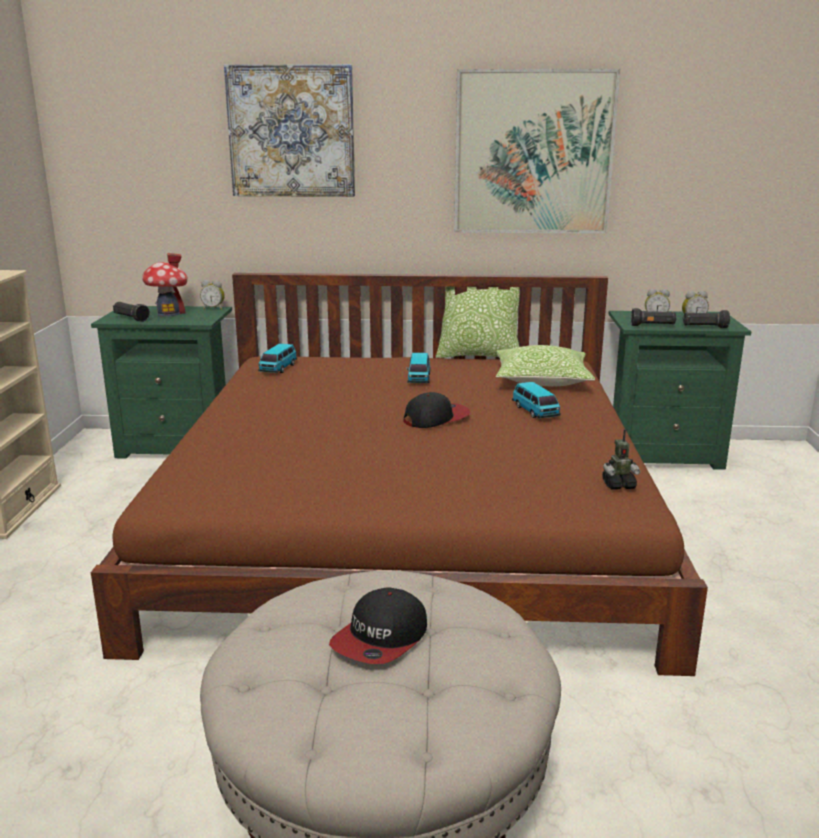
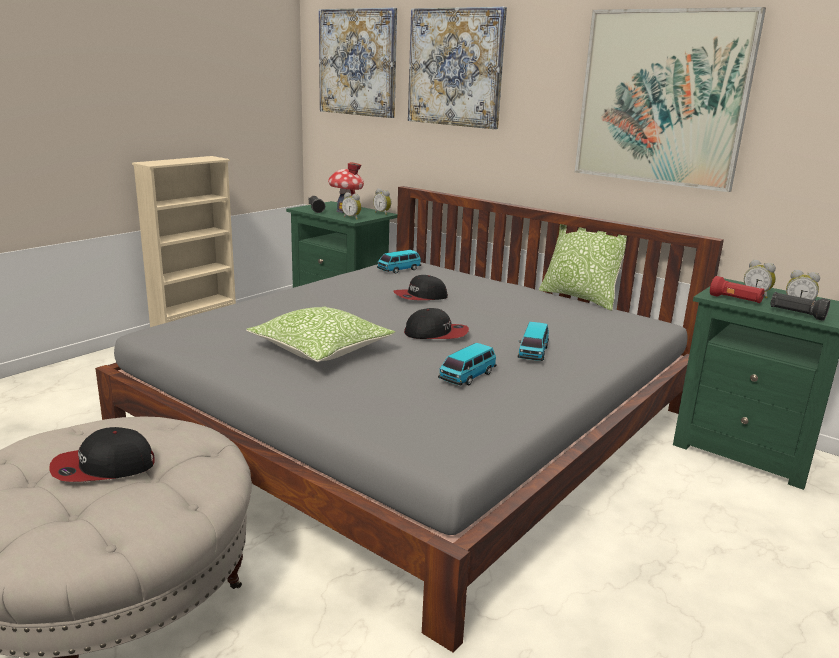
camera: 35 degrees right, 0 degrees up
(143, 130) = (358, 62): none -> picture
(195, 320) = (352, 218): none -> alarm clock
(352, 389) = (420, 297): none -> cap
(409, 521) = (416, 423): brown bed -> grey bed
(419, 378) = (489, 302): toy car -> toy car (467, 376)
(542, 380) = (595, 330): pillow -> pillow (321, 349)
(618, 485) = (478, 433): toy robot -> none
(652, 326) = (735, 300): black flashlight -> red flashlight

